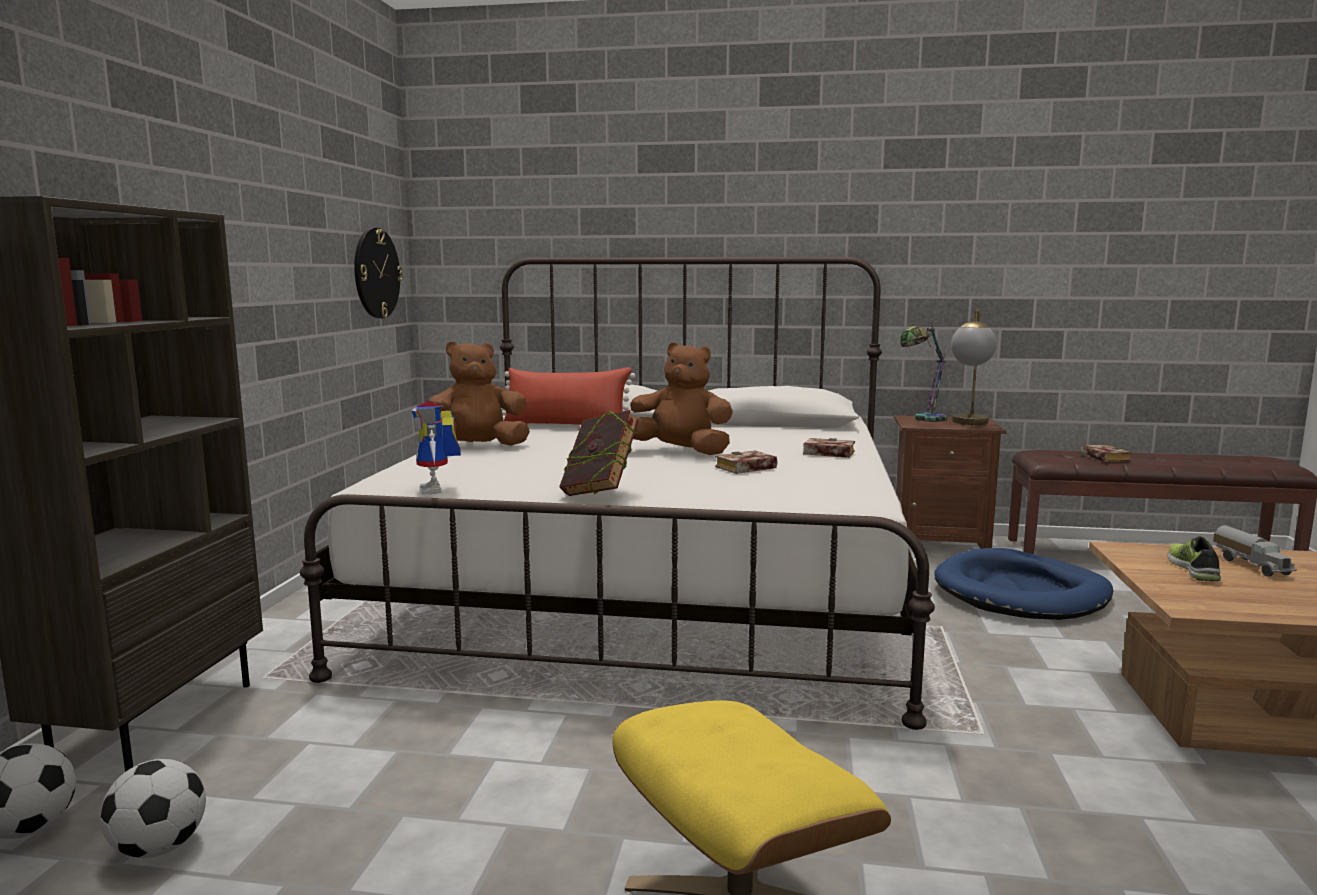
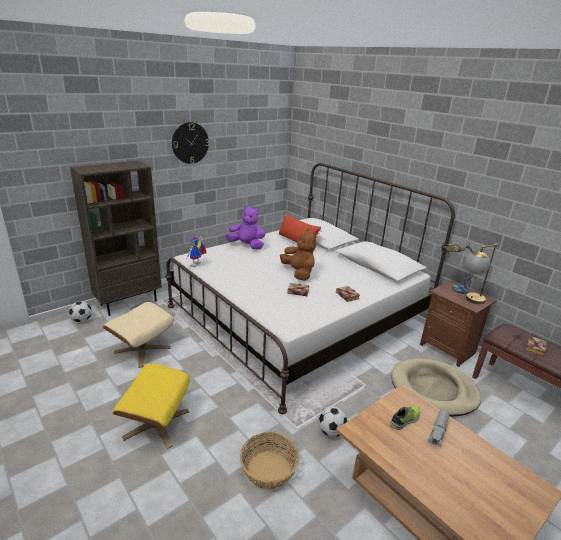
camera: 40 degrees right, 15 degrees up
(159, 848) = (92, 338): football -> football (331, 431)
(376, 273) = (264, 161): wall clock -> wall clock (190, 143)
(398, 790) = (142, 350): none -> beige ottoman
(477, 447) = (246, 245): brown plush toy -> purple plush toy
(600, 493) = (229, 285): book -> none
(1021, 593) = (433, 390): blue dog bed -> beige dog bed
(1081, 820) = (269, 470): none -> basket

